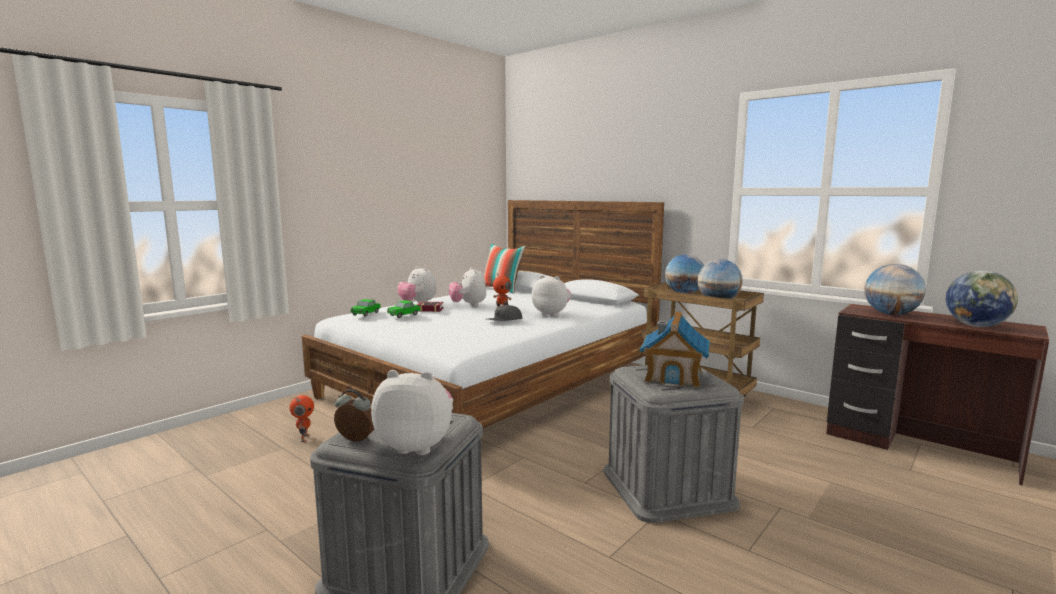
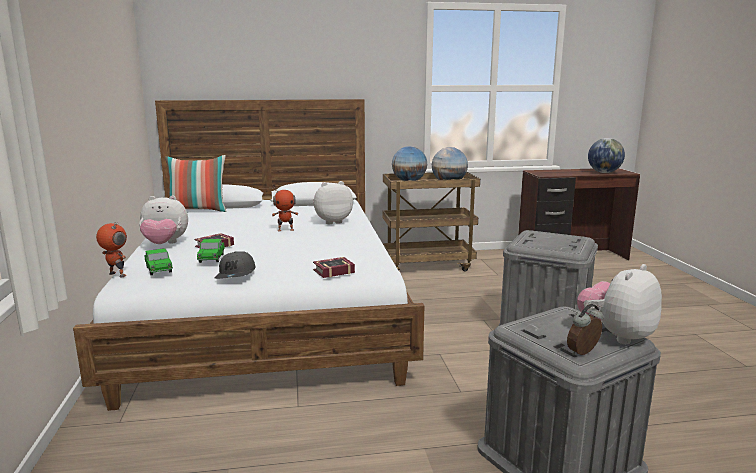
camera: 50 degrees left, 5 degrees up
(304, 438) = (222, 447): toy robot -> toy robot (116, 275)
(431, 340) = (332, 271): none -> book
(468, 305) = (230, 232): plush toy -> none
(504, 321) = (319, 237): grey cap -> grey cap (236, 274)
(674, 376) = (552, 240): toy house -> none
(891, 314) = (560, 173): globe -> none

